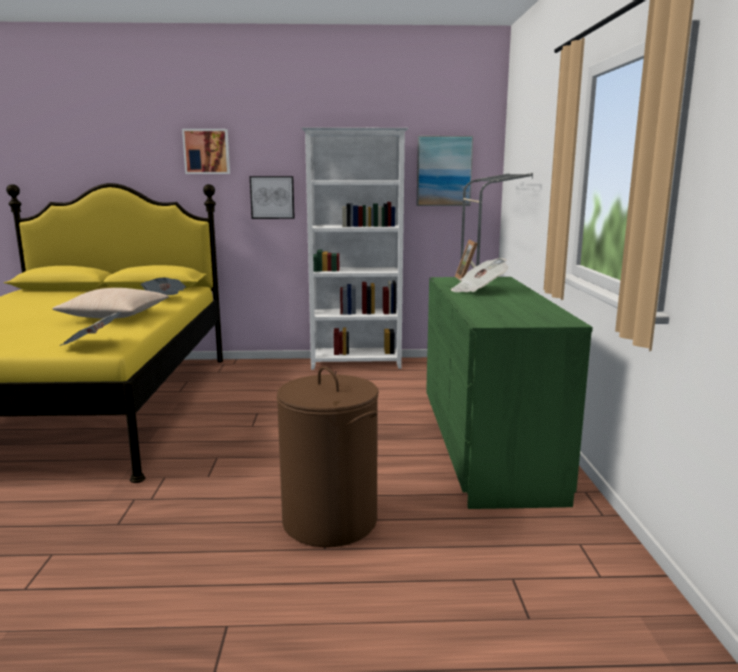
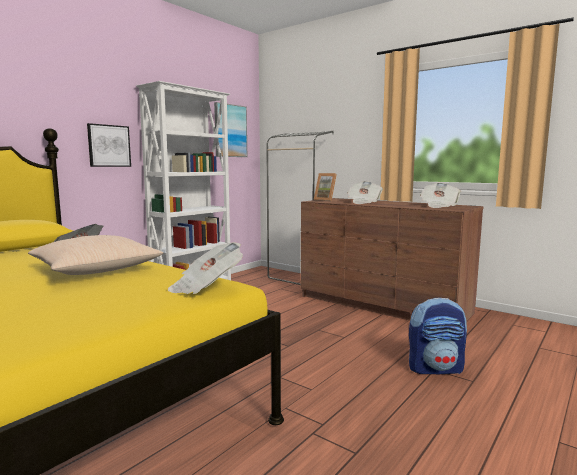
camera: 50 degrees left, 5 degrees down
(207, 151) = (39, 93): picture -> none
(330, 520) = (435, 368): brown laundry basket -> backpack
(487, 446) = (383, 304): green dresser -> brown dresser
(519, 314) = (439, 206): none -> newspaper

